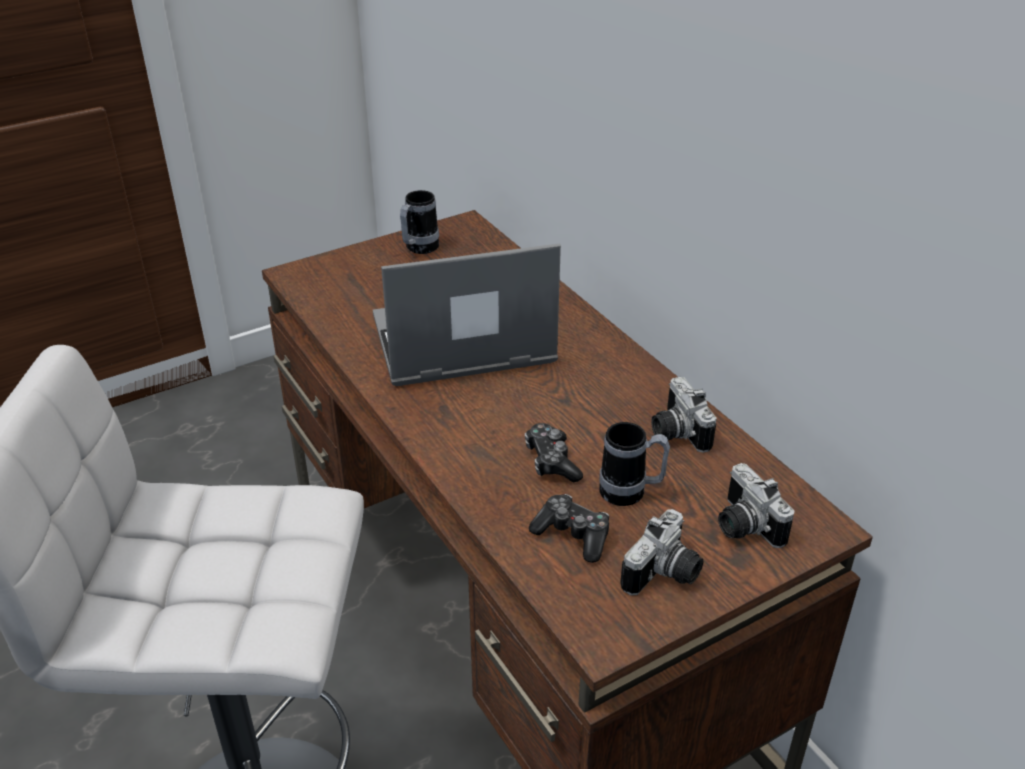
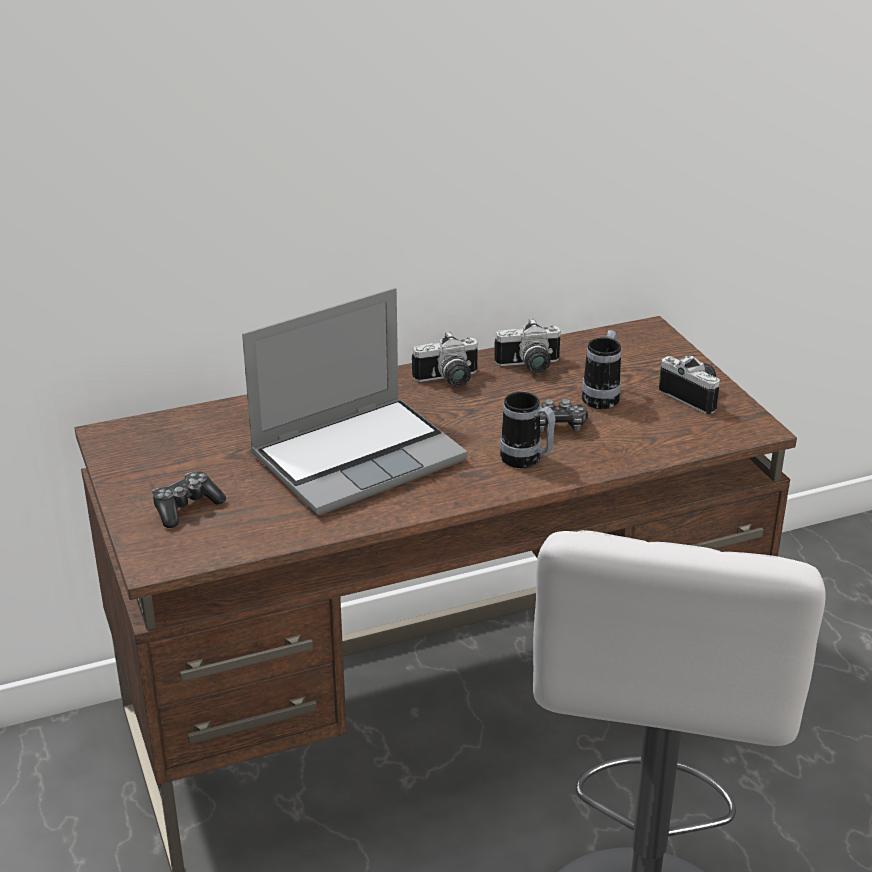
camera: 80 degrees left, 5 degrees down
(418, 249) = (149, 469): mug -> mug (526, 461)
(461, 343) = (359, 456): laptop -> laptop turned 120 degrees counterclockwise
(573, 535) = (649, 427): game controller -> game controller (186, 508)
(743, 526) = (645, 358): camera -> camera (449, 380)

